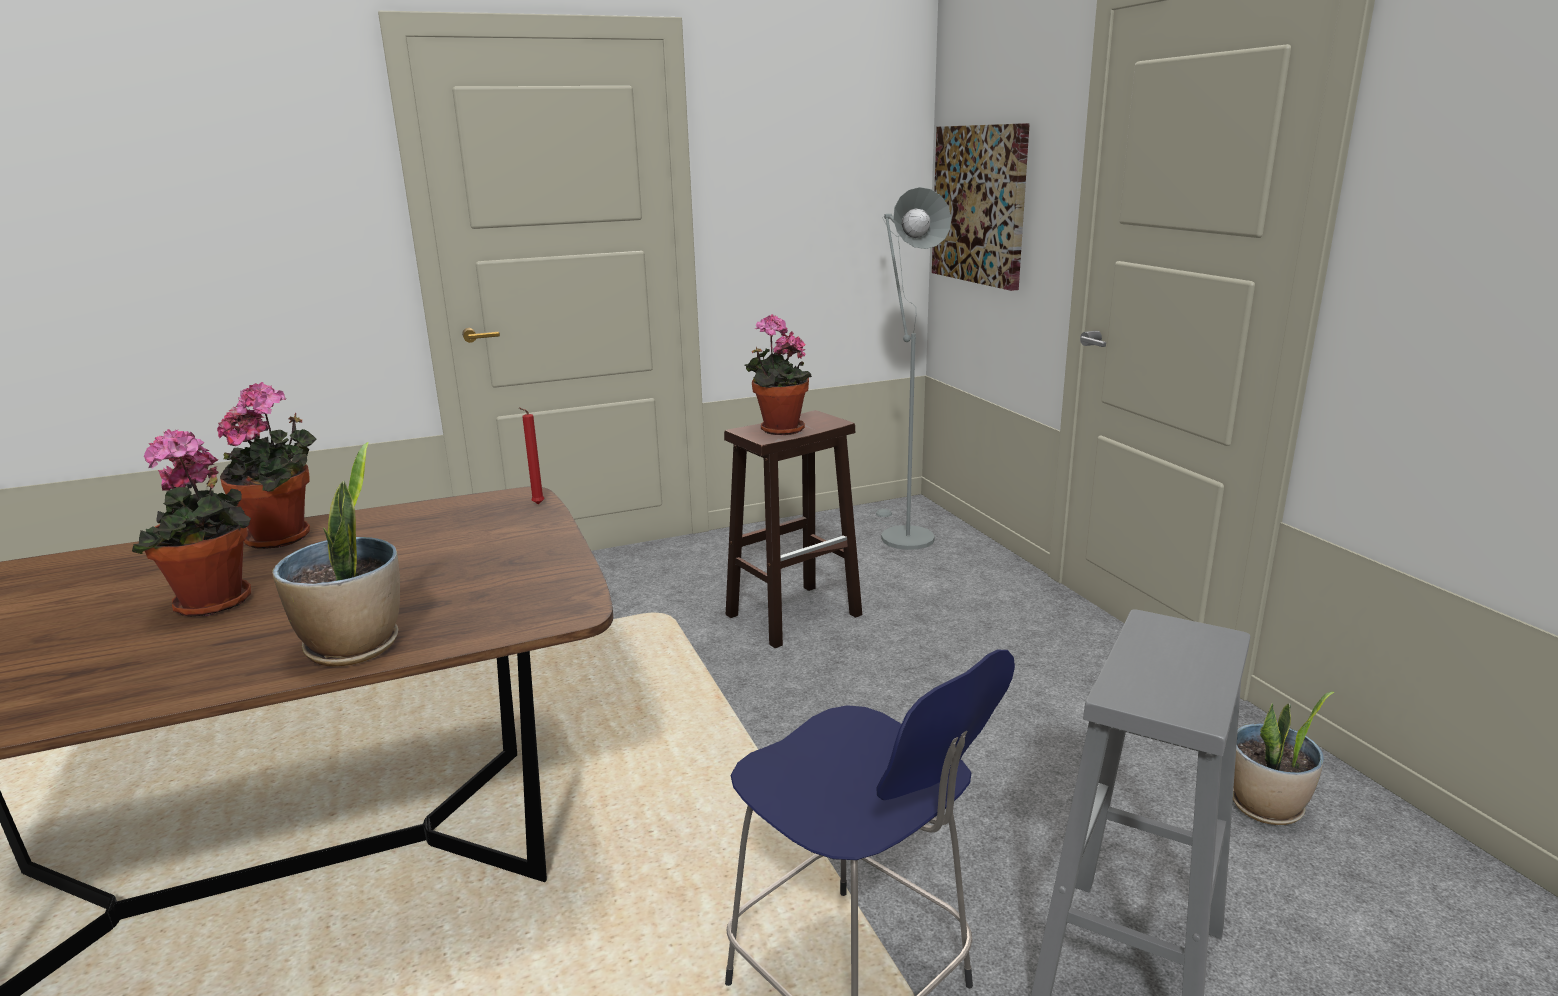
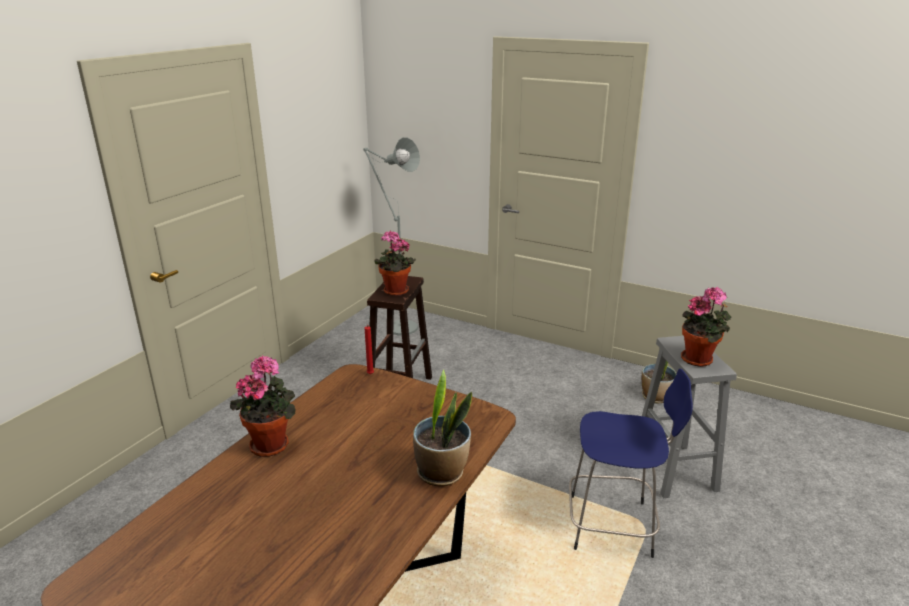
camera: 40 degrees left, 5 degrees up
(216, 604) = (325, 489): potted plant -> potted plant (699, 359)
(980, 204) = (413, 138): picture -> none

